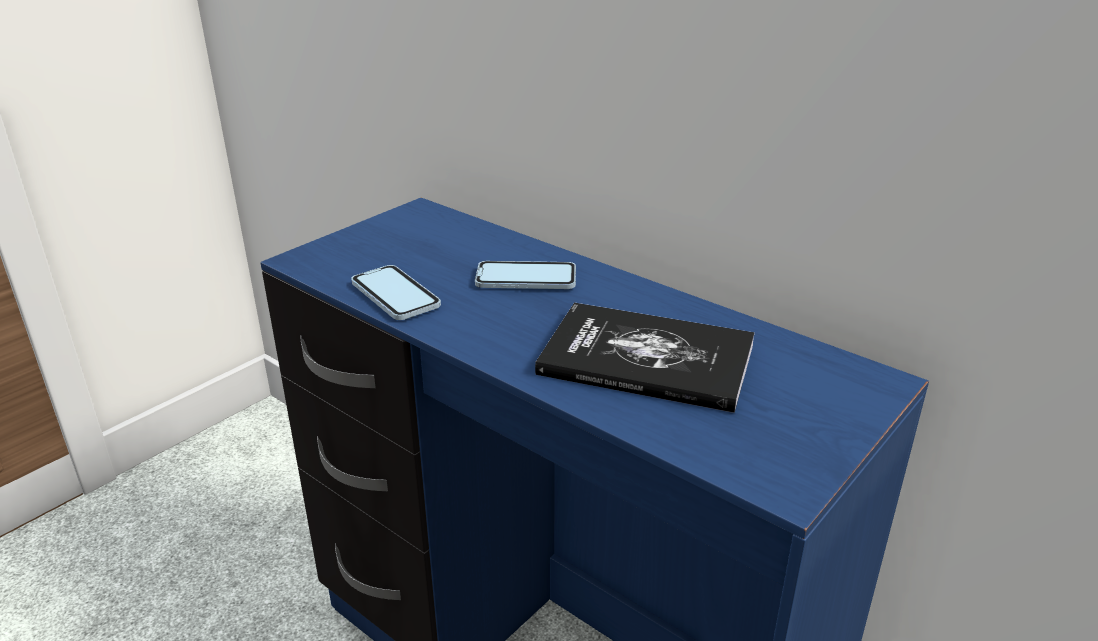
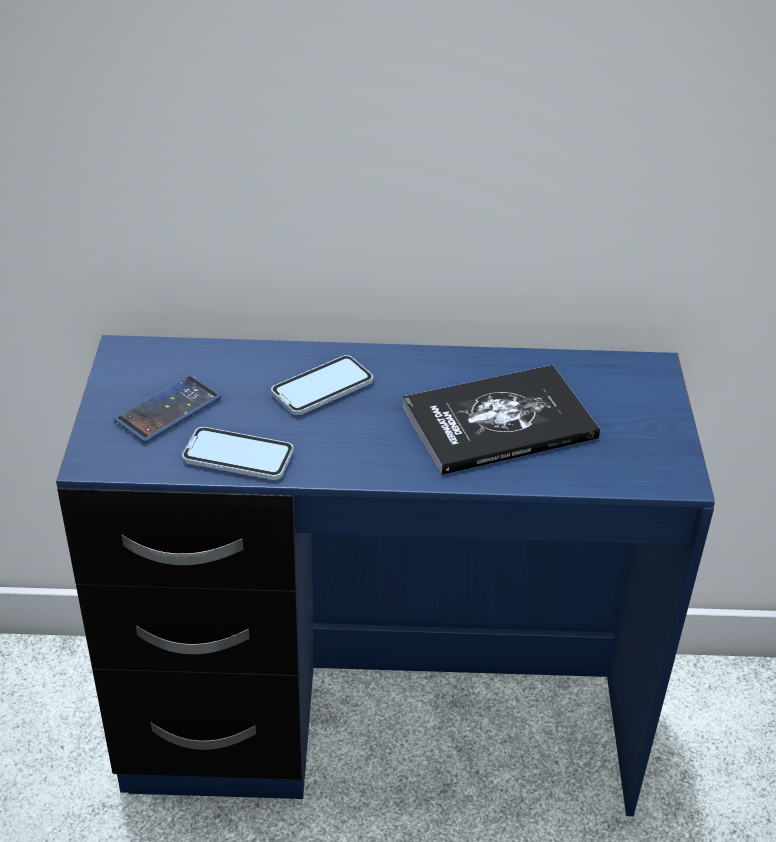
camera: 40 degrees left, 10 degrees up
(393, 250) = (168, 410): none -> phone

